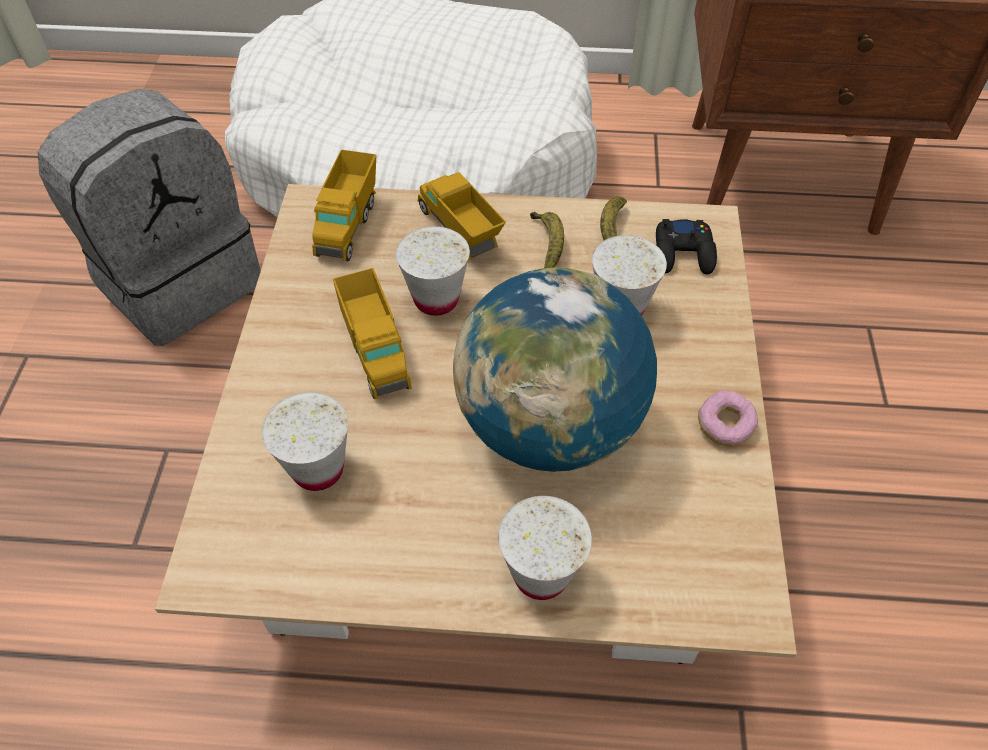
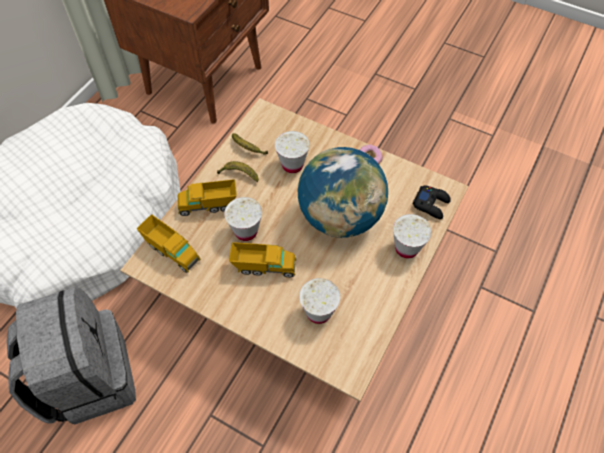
camera: 65 degrees left, 5 degrees up
(683, 253) = (275, 129): black game controller -> black game controller (431, 204)

